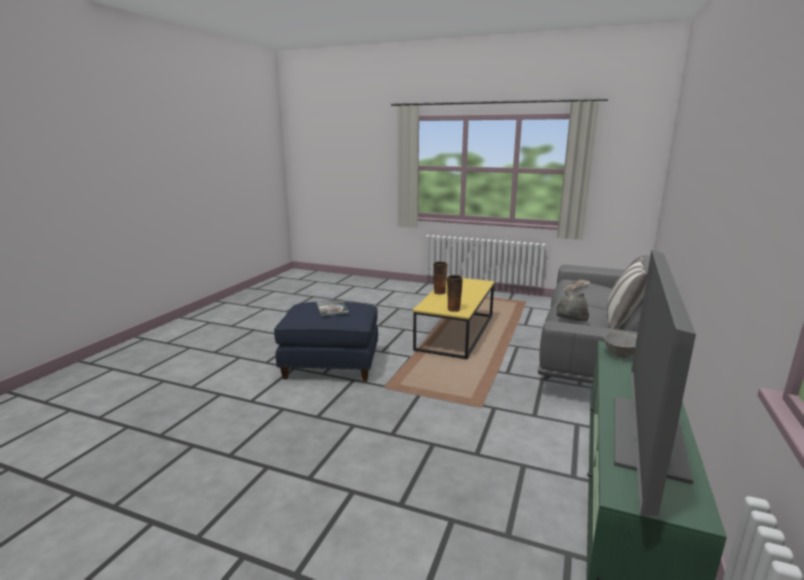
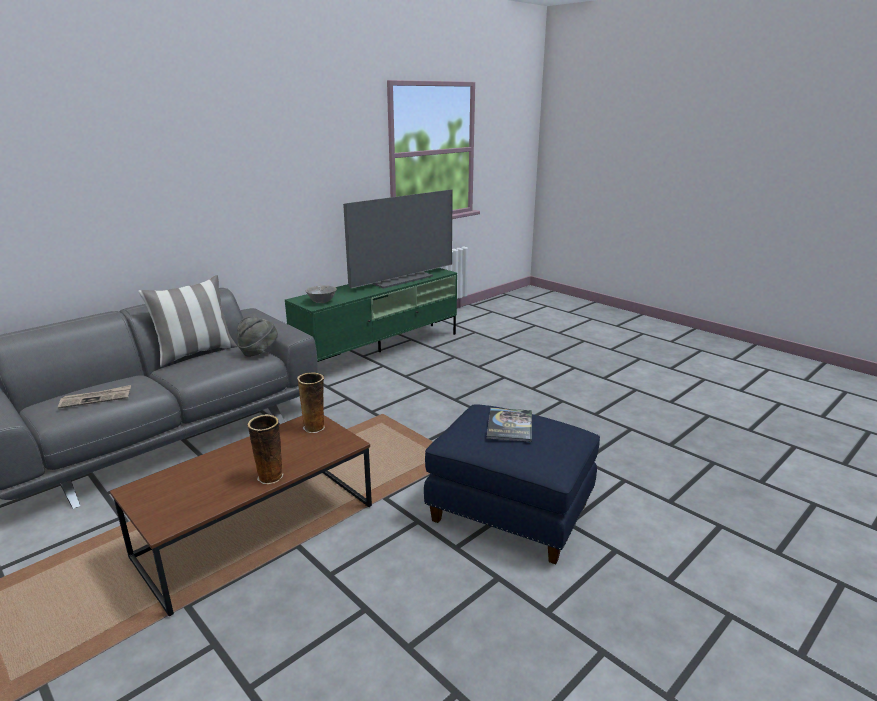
camera: 155 degrees left, 5 degrees up
(455, 333) = (257, 532): yellow coffee table -> brown coffee table

